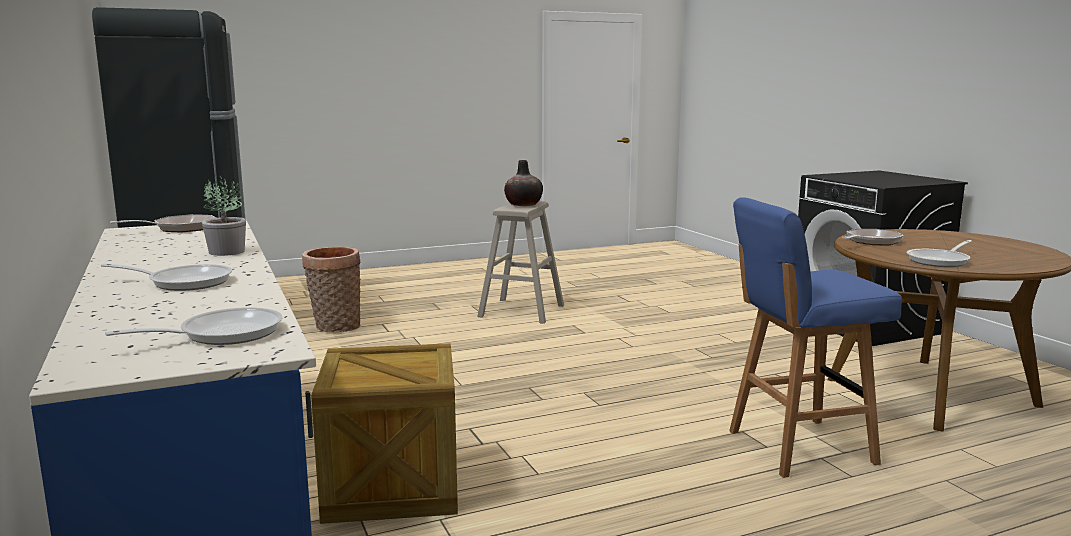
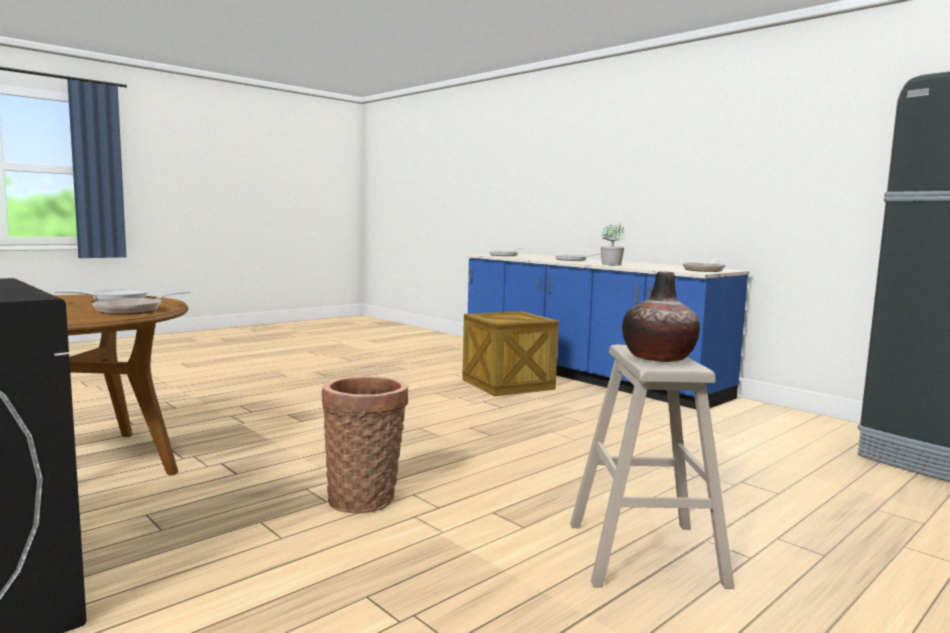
camera: 160 degrees right, 5 degrees down
(335, 327) = (814, 480): basket -> basket (365, 497)
(797, 447) = (264, 415): blue stool -> none

